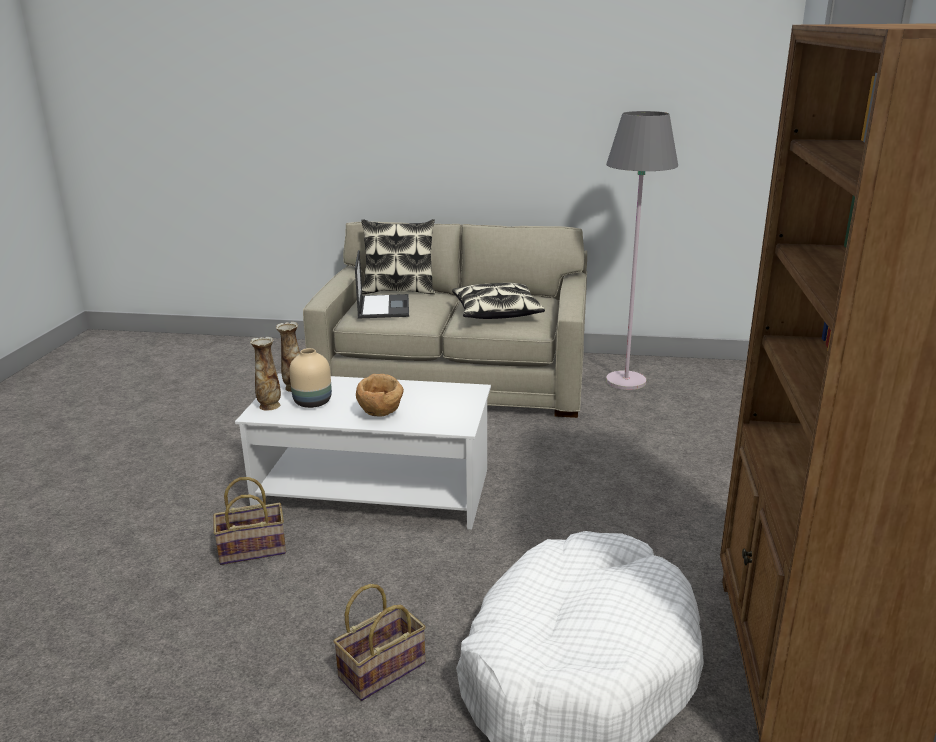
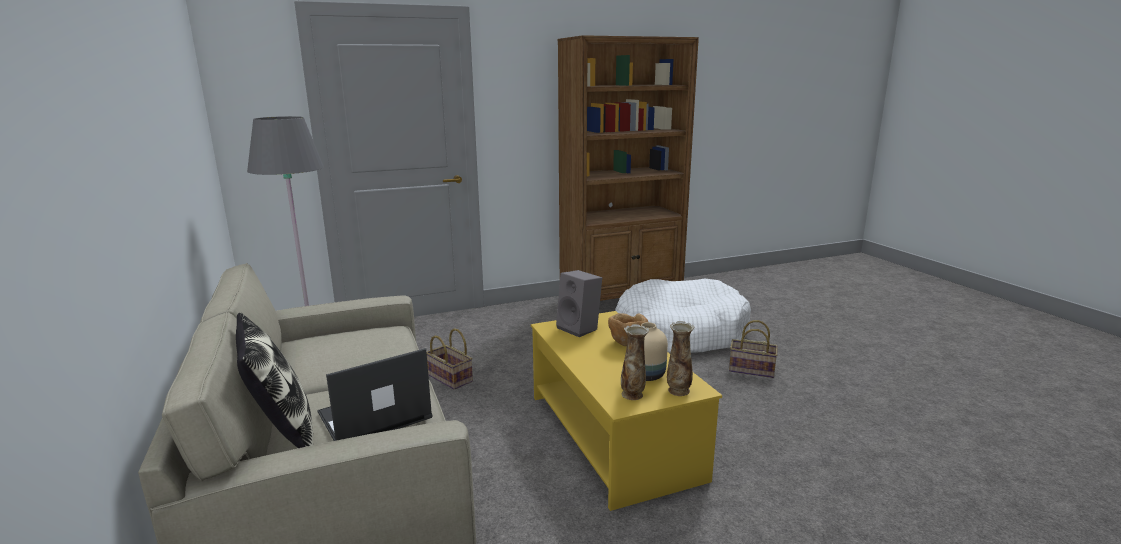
camera: 120 degrees left, 5 degrees down
(254, 548) = (742, 454): basket -> basket (449, 378)
(375, 490) = (612, 434): white coffee table -> yellow coffee table
(447, 403) = (580, 328): none -> grey speaker
(496, 312) = (362, 349): pillow -> none

